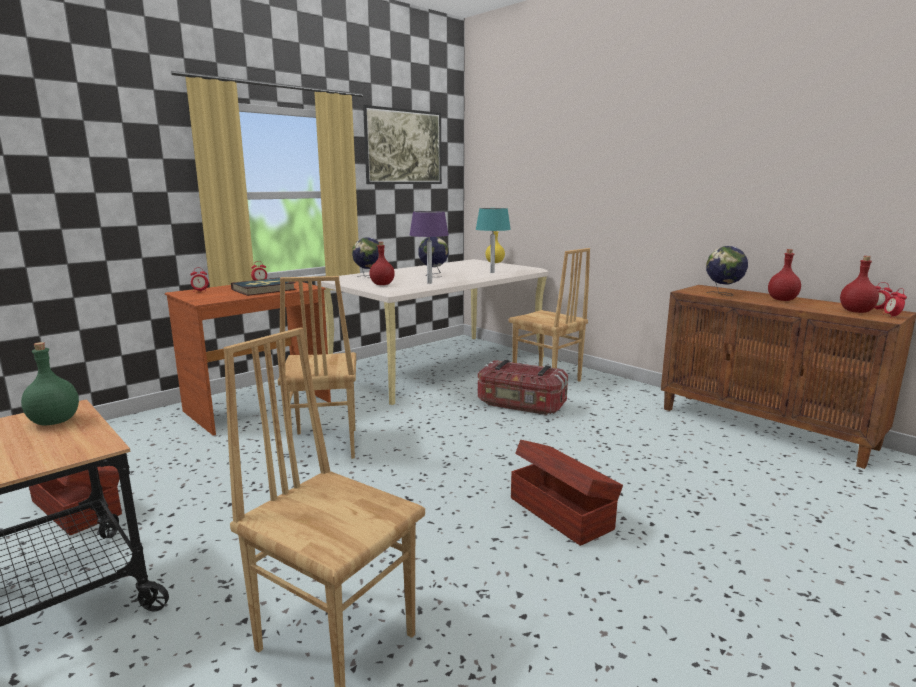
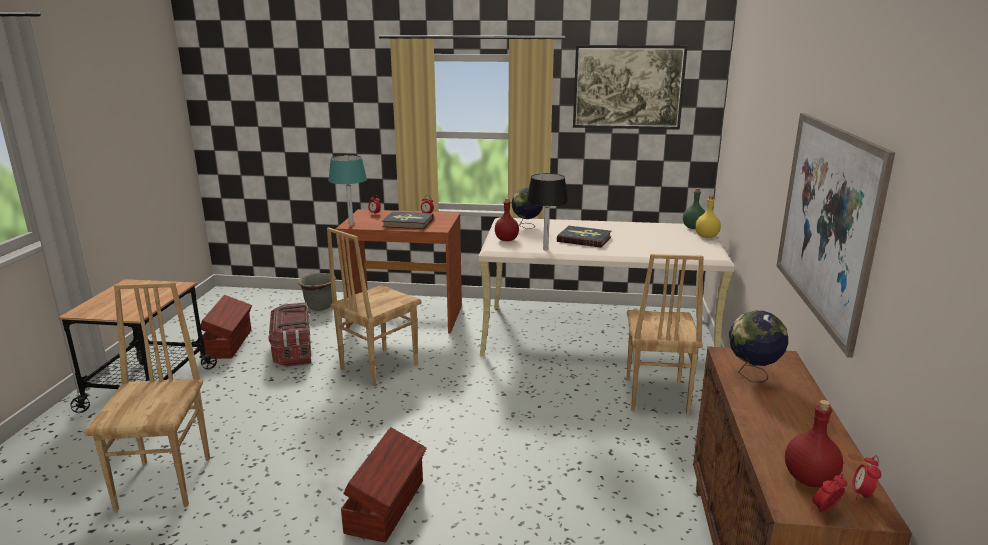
camera: 50 degrees right, 5 degrees up
(54, 422) = (159, 292): green bottle -> green bottle (693, 228)
(131, 433) = (319, 307): none -> grey planter
(429, 283) = (546, 249): purple table lamp -> black table lamp
(433, 275) = (584, 239): globe -> book
(492, 272) = (649, 251): turquoise table lamp -> turquoise table lamp (351, 224)
(521, 405) = (570, 408): storage box -> storage box (293, 350)
(717, 187) = (825, 221): none -> picture
(781, 300) = (792, 416): red bottle -> none

